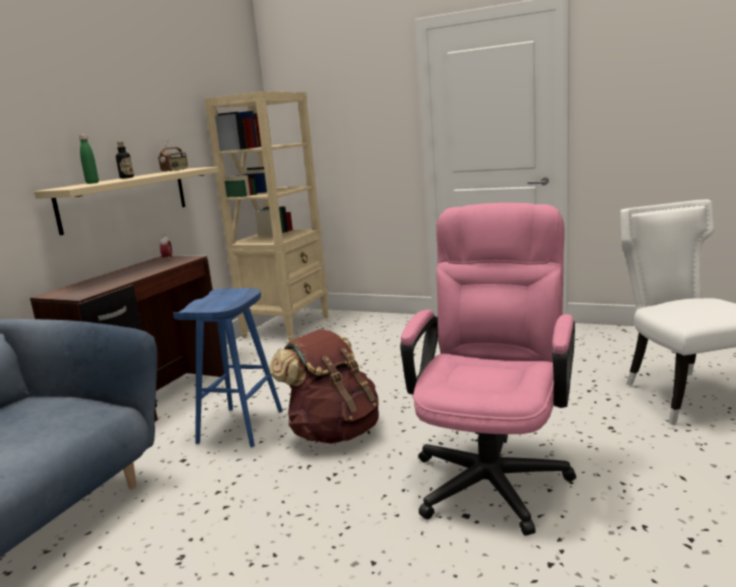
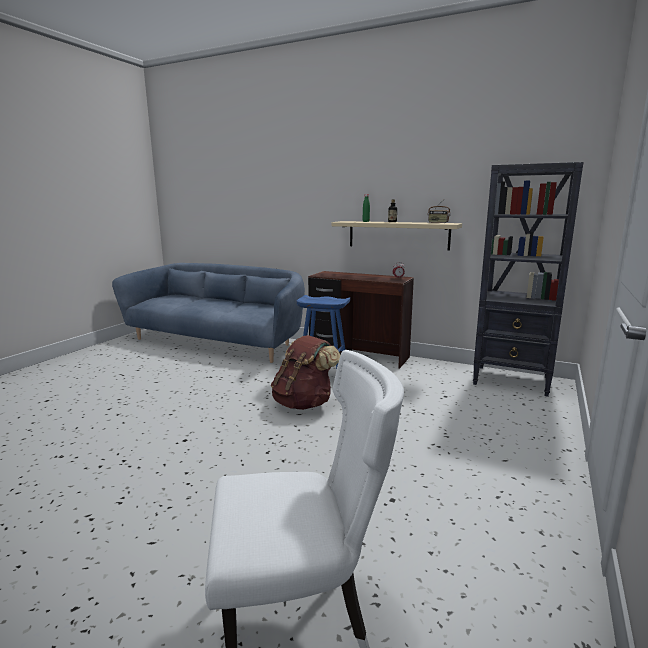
camera: 90 degrees right, 0 degrees up
(287, 327) = (512, 381): beige bookcase -> black bookcase
(493, 473) = (220, 454): pink office chair -> none

